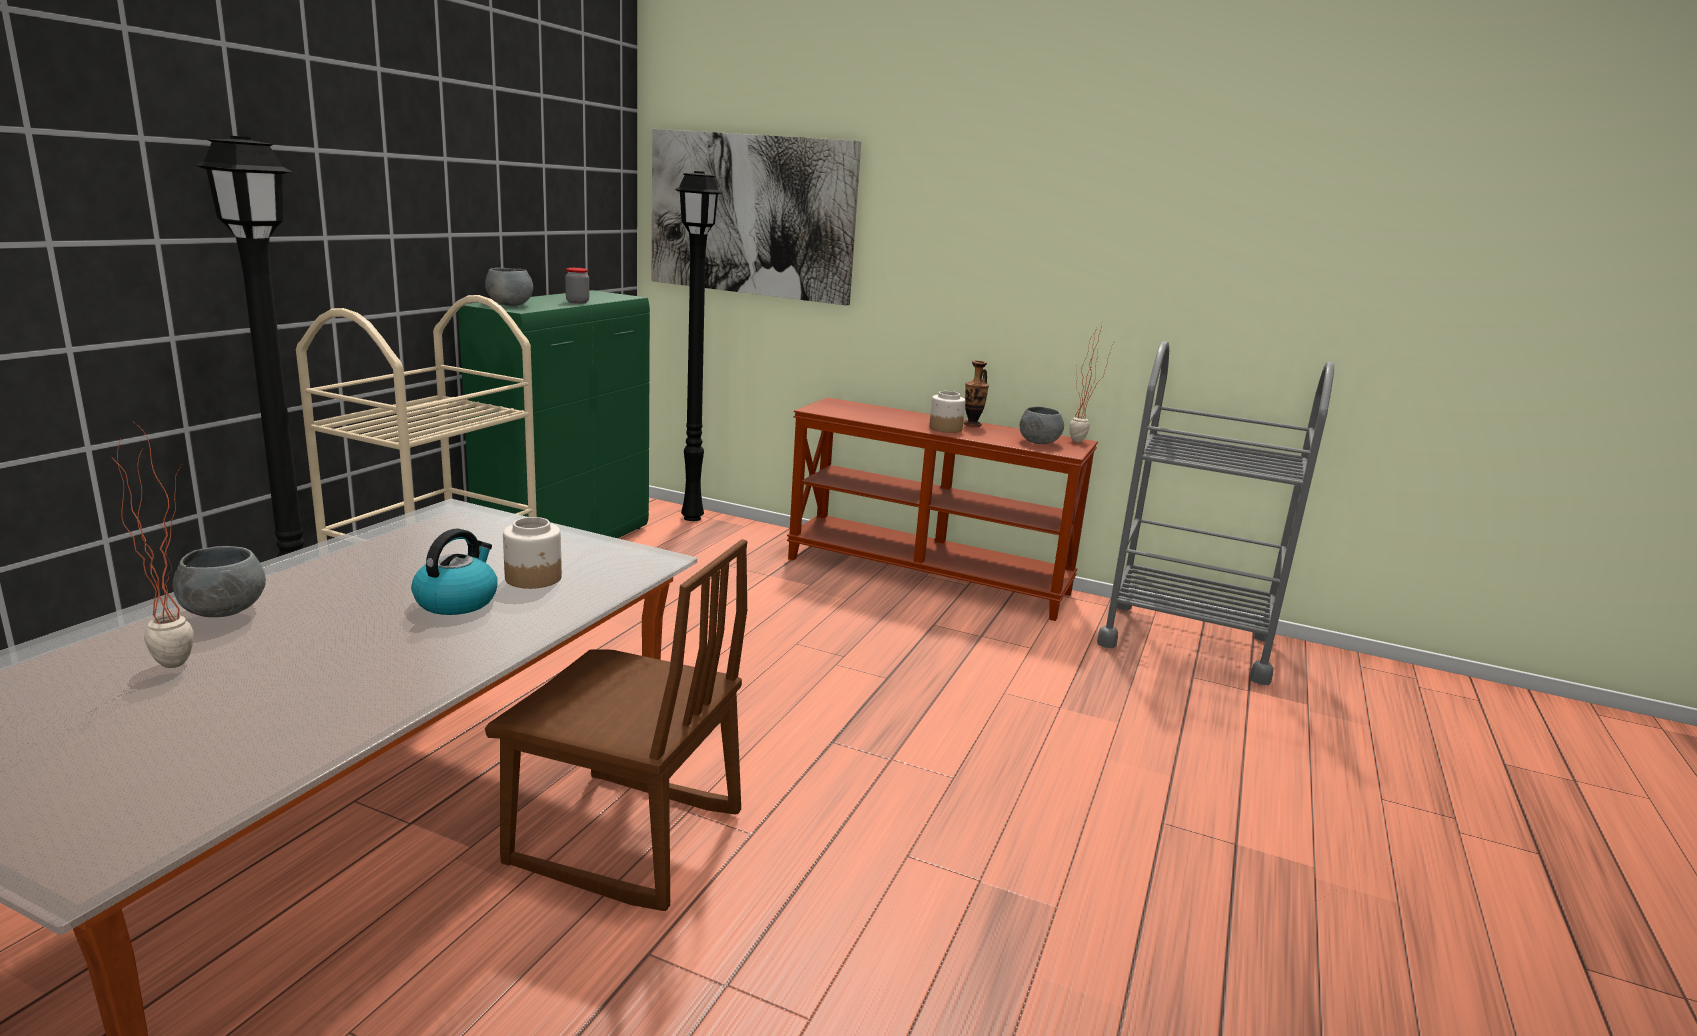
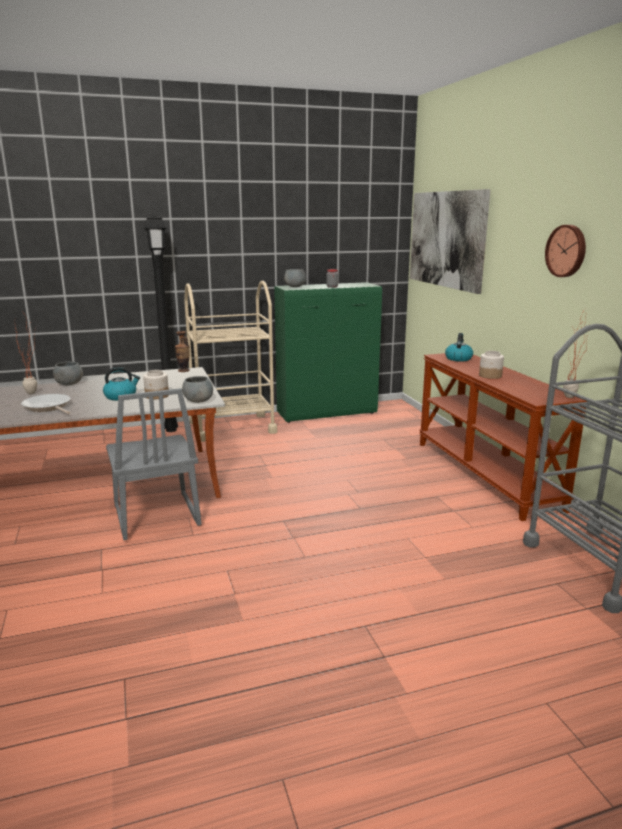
camera: 50 degrees right, 0 degrees up
(340, 679) = (48, 407): none -> frying pan
(625, 840) = (155, 516): brown chair -> grey chair
(694, 518) = (409, 415): black floor lamp -> none
(849, 409) = (458, 358): none -> kettle
(972, 424) = (517, 377): vase -> vase (183, 370)
(1035, 243) = (567, 251): none -> wall clock
(1038, 442) = (534, 392): grey bowl -> grey bowl (198, 401)

